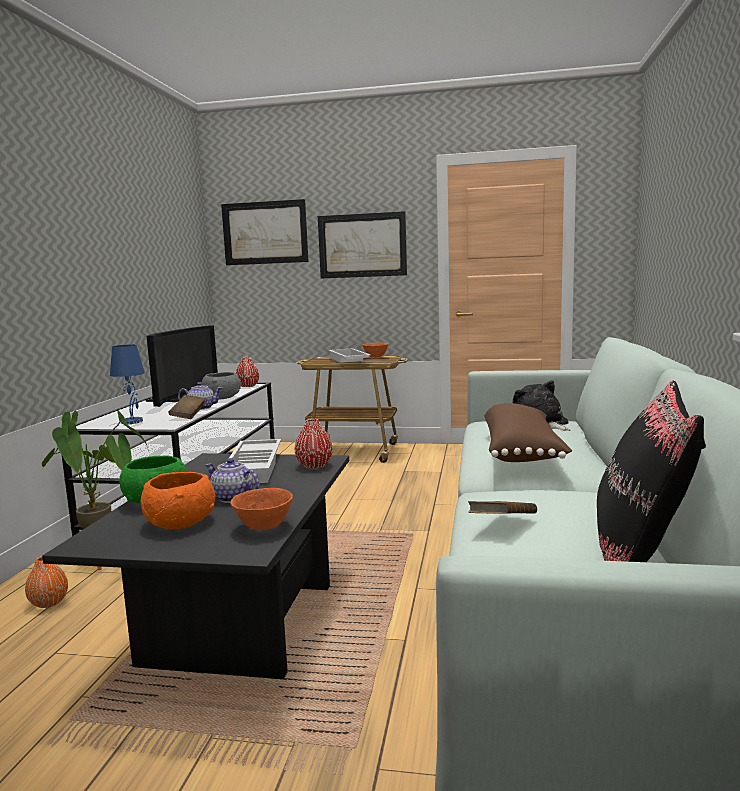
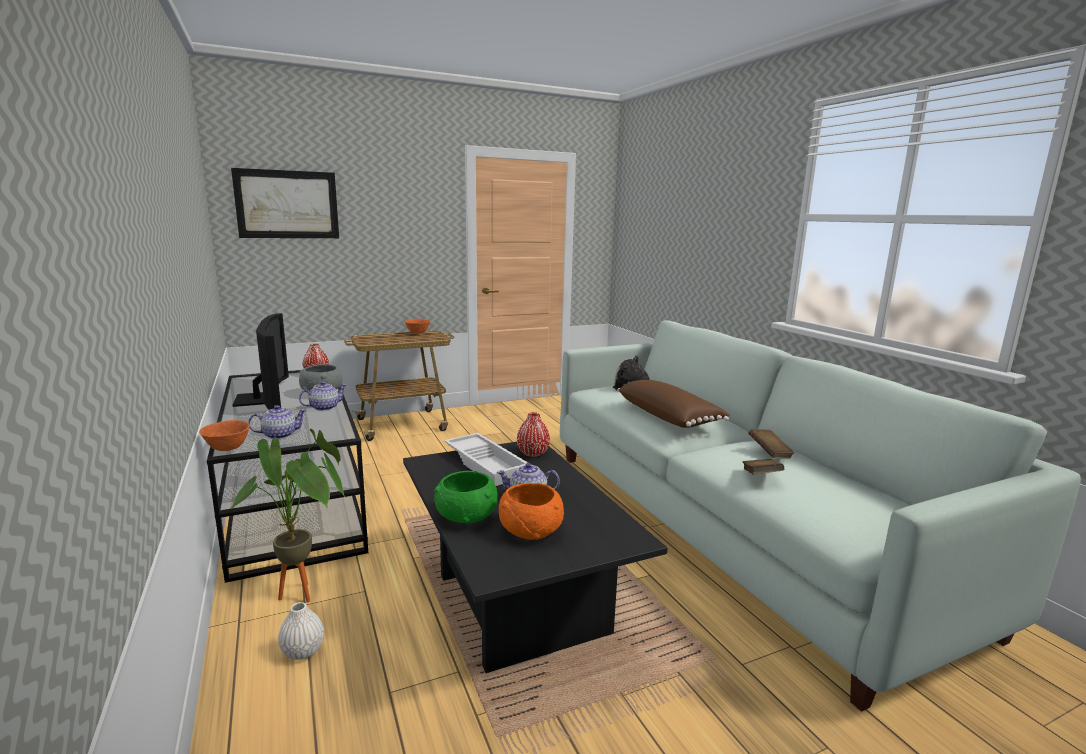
camera: 35 degrees left, 5 degrees up
(49, 602) = (303, 651): orange vase -> white vase
(132, 421) = (279, 435): blue table lamp -> teapot
(188, 415) = (333, 419): brown book -> brown book (769, 453)
(263, 527) = (604, 517): orange bowl -> orange bowl (227, 449)
(348, 360) = (400, 339): white tray -> none
(362, 245) = (396, 224): picture -> none
(641, 559) = (854, 483): black pillow -> none

